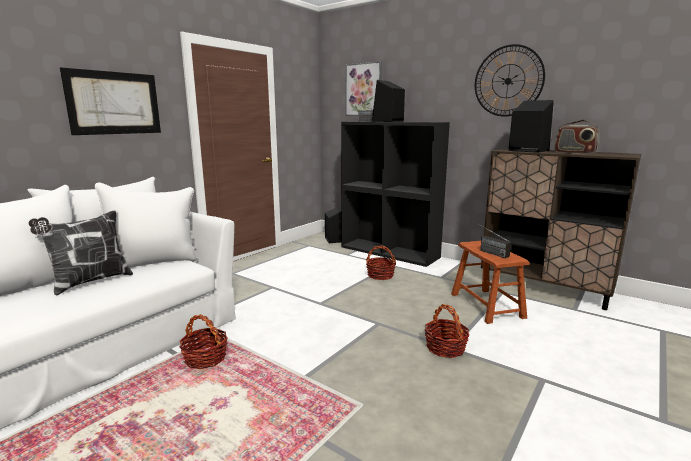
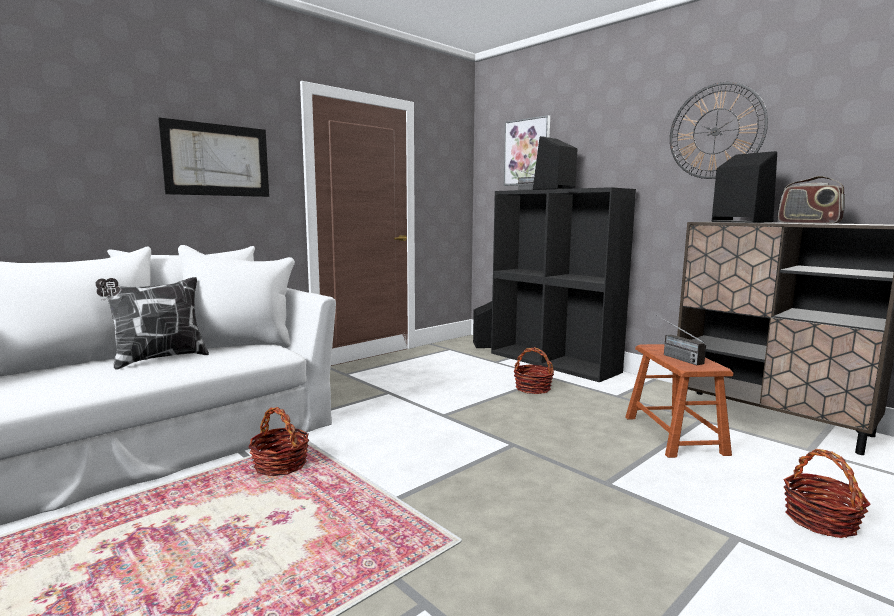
camera: 10 degrees right, 5 degrees down
(445, 348) = (598, 482): basket -> basket (820, 520)

